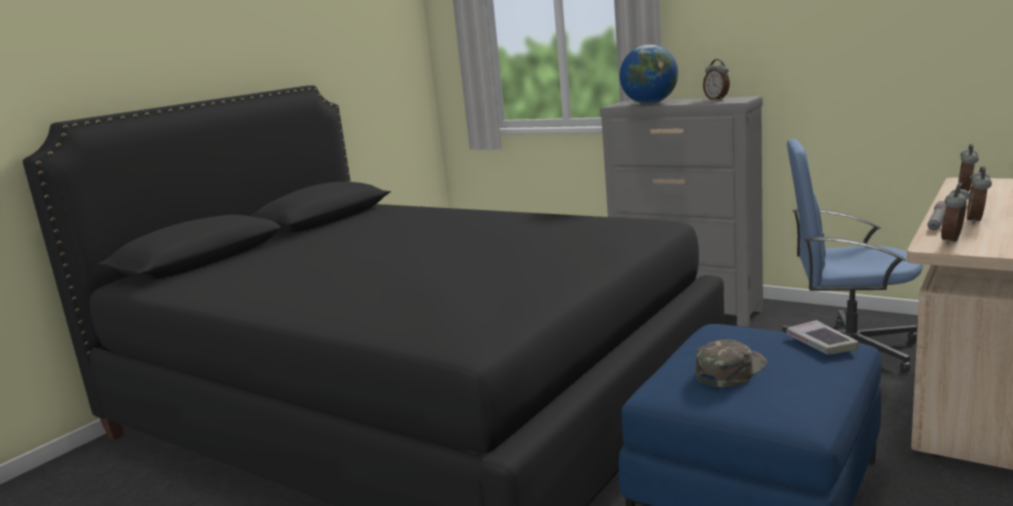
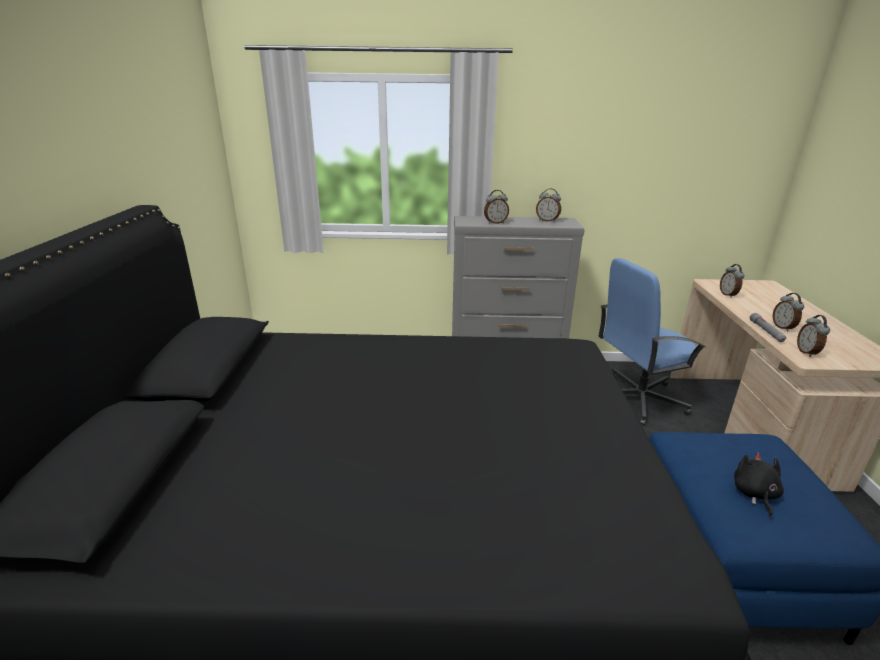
camera: 35 degrees left, 10 degrees up
(650, 103) = (495, 223): globe -> alarm clock
(730, 370) = (754, 494): green cap -> black plush toy
(821, 343) = (763, 445): book -> none

